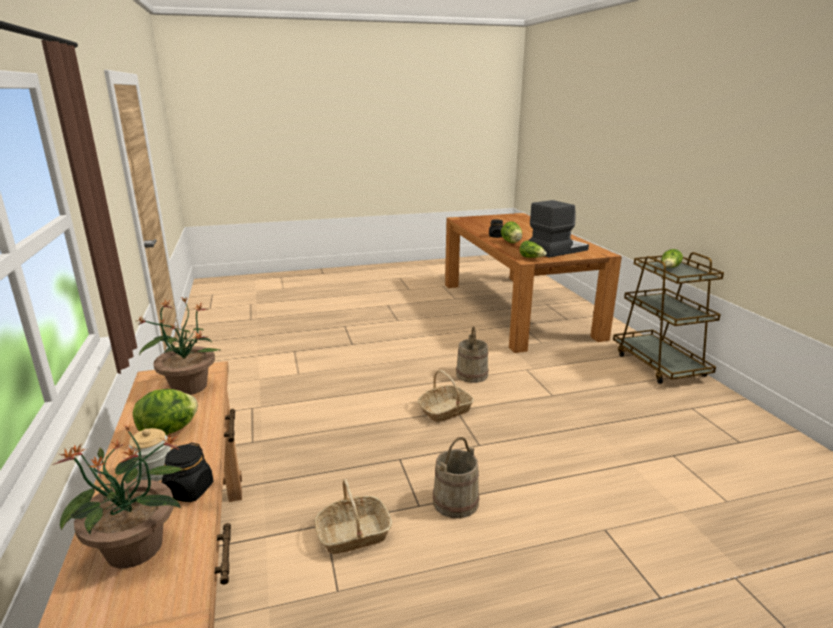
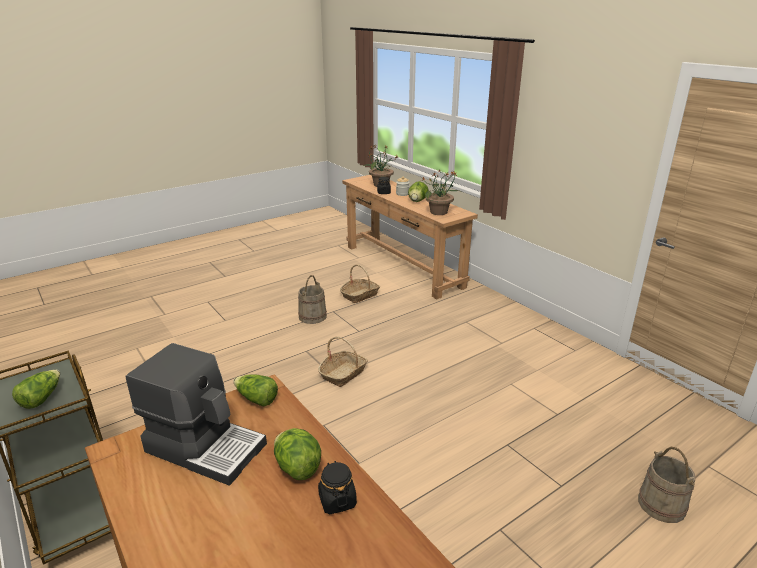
camera: 160 degrees right, 5 degrees up
(471, 375) = (333, 424): beige bucket -> beige bucket (662, 504)
(556, 250) = (205, 446): coffee machine -> coffee machine turned 105 degrees counterclockwise

